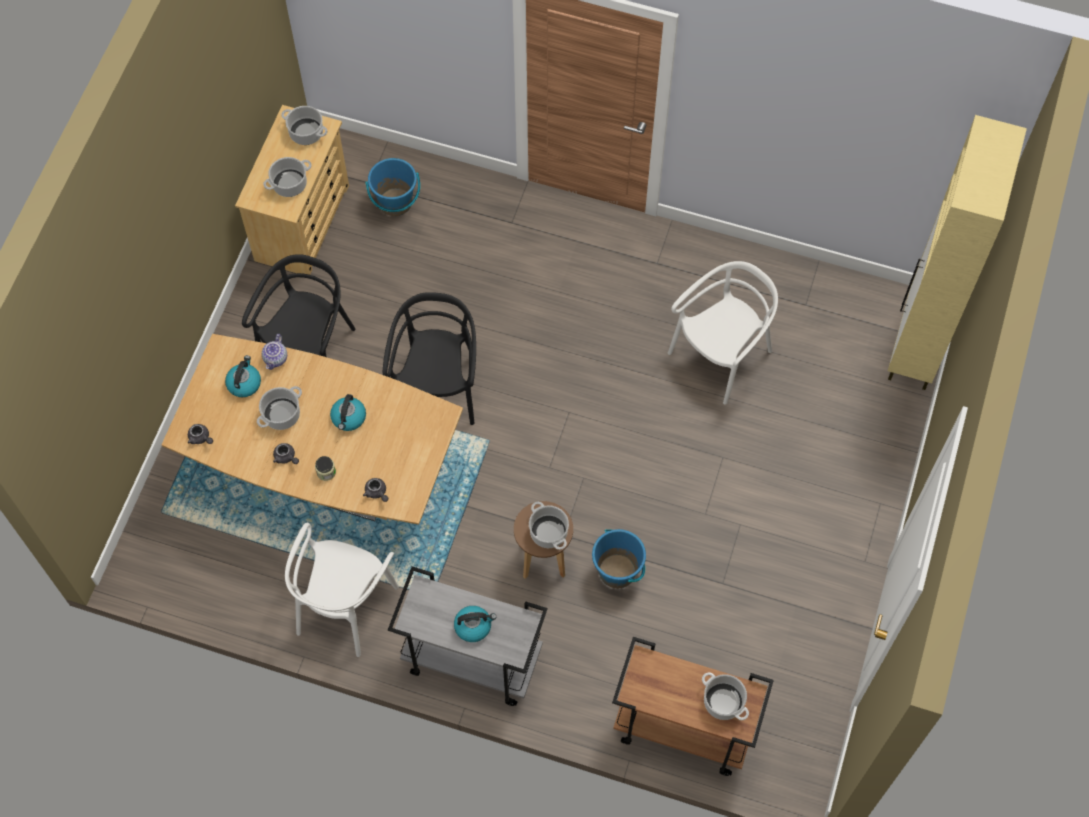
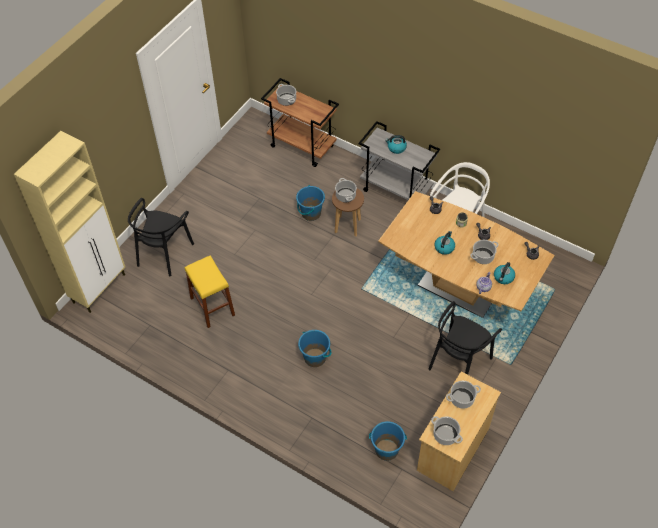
camera: 165 degrees left, 10 degrees down
(438, 387) = (384, 323): black chair -> black chair (164, 253)
(532, 309) = (315, 358): none -> blue bucket
(721, 356) = (212, 306): white chair -> yellow stool

